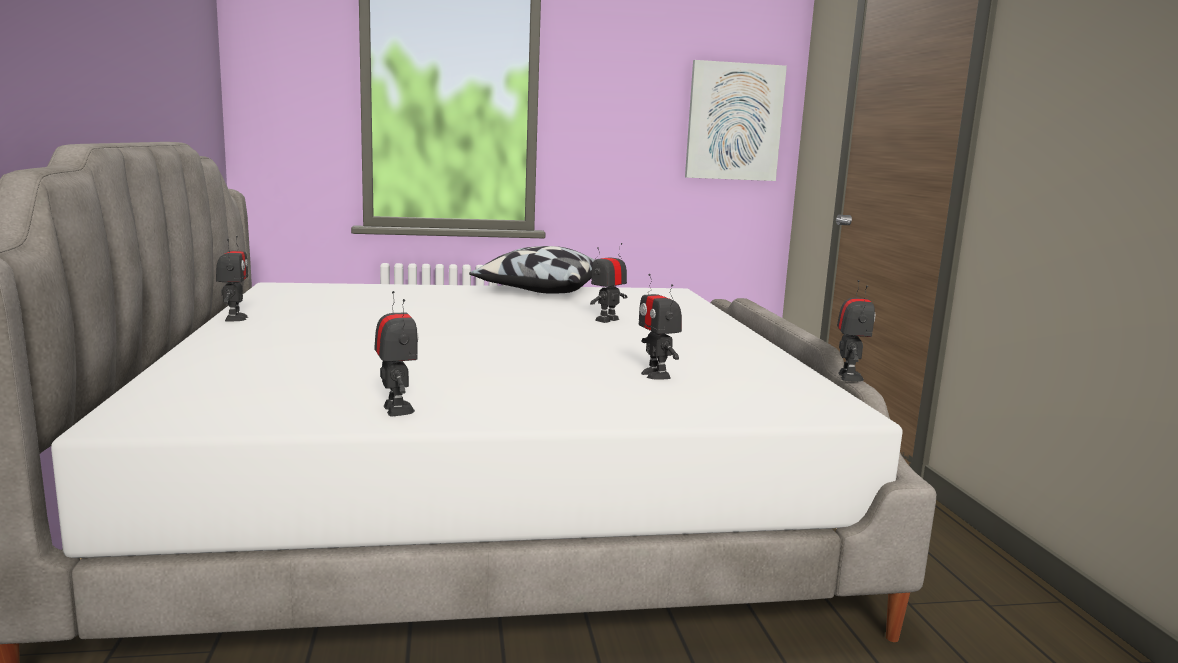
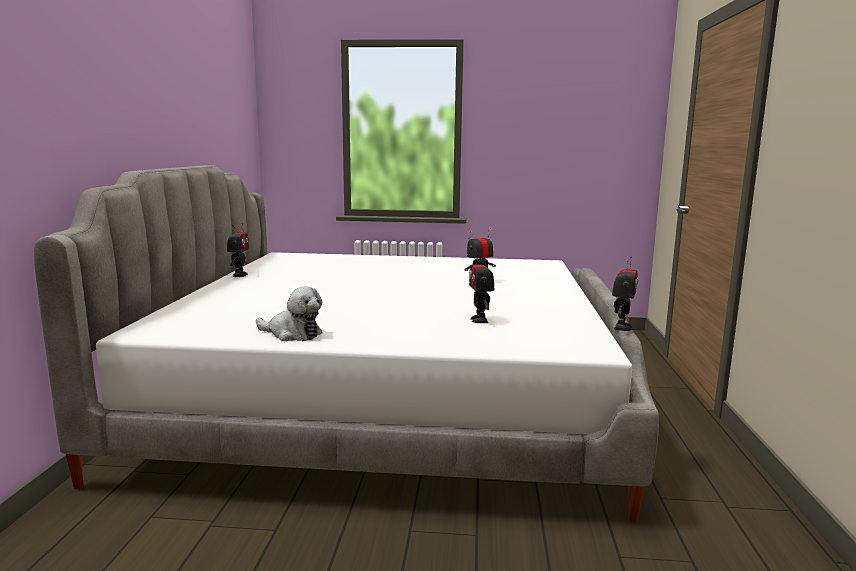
camera: 15 degrees right, 0 degrees up
(397, 409) = (292, 334): toy robot -> plush toy
(538, 290) = (448, 260): pillow -> none
(734, 122) = (609, 136): picture -> none

